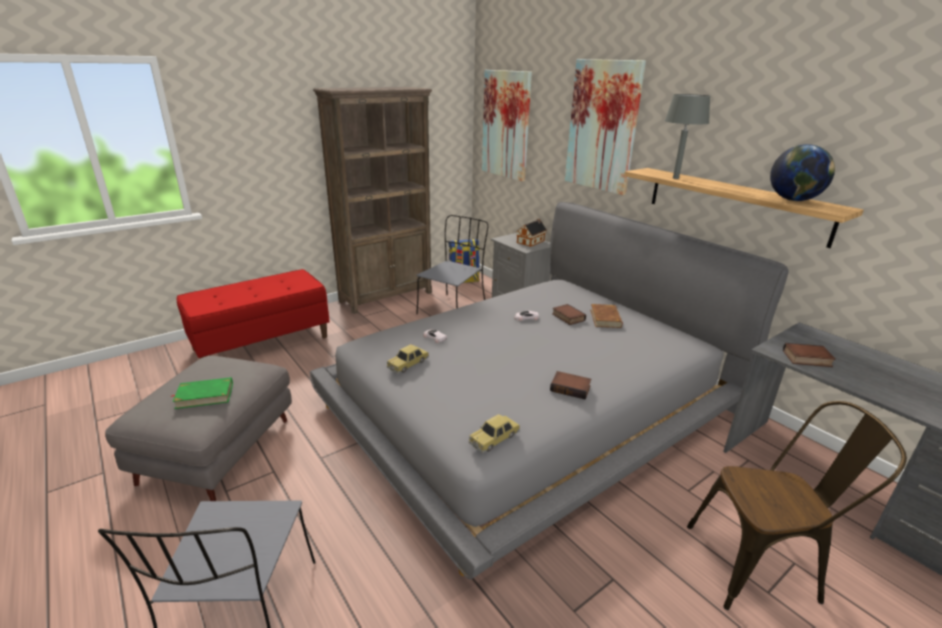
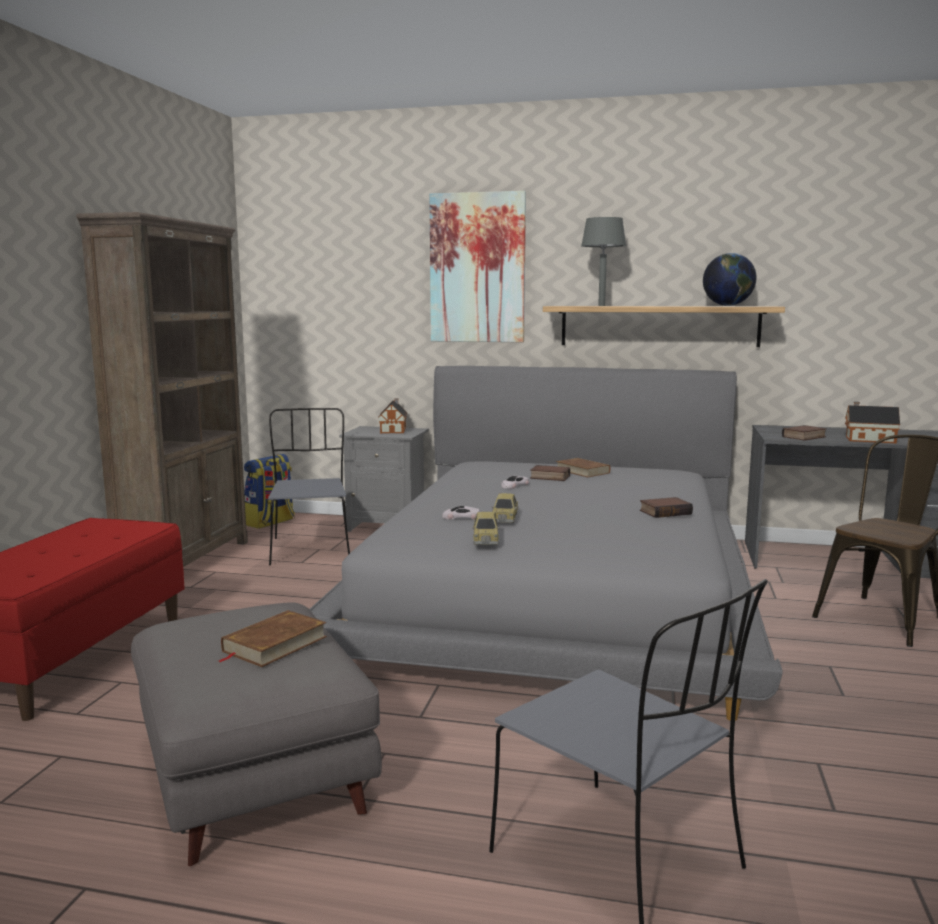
camera: 40 degrees left, 15 degrees down
(204, 396) = (274, 644): green book -> brown book
(494, 438) = (687, 553): toy car -> toy car (505, 518)
(506, 125) = (311, 285): picture -> none
(877, 388) = (868, 439): none -> toy house

